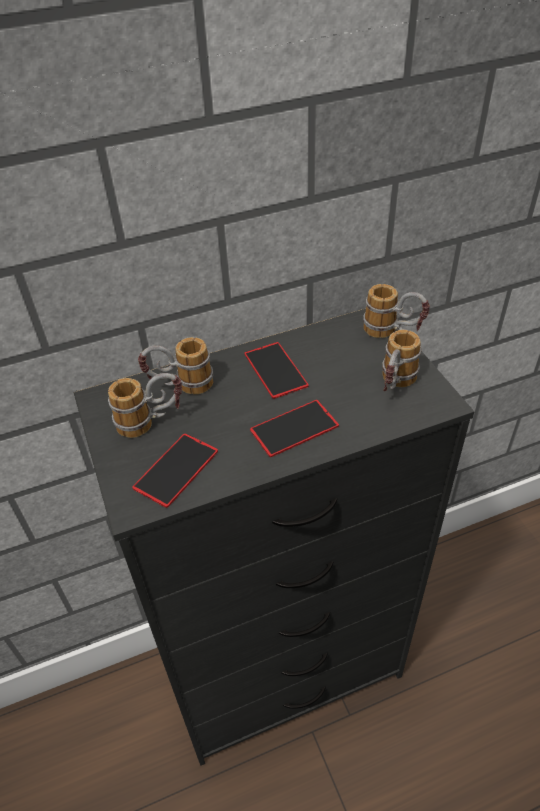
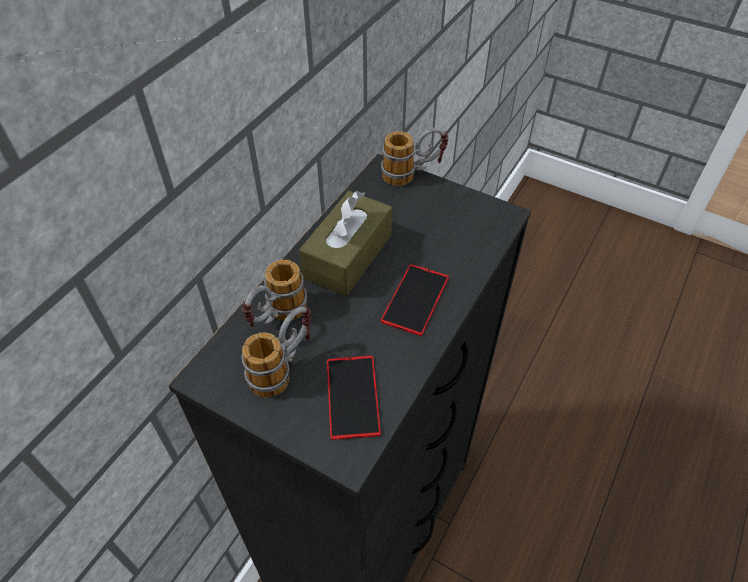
camera: 40 degrees left, 5 degrees up
(275, 370) = (348, 256): phone -> brown tissue box
(394, 386) = (457, 220): mug -> none

